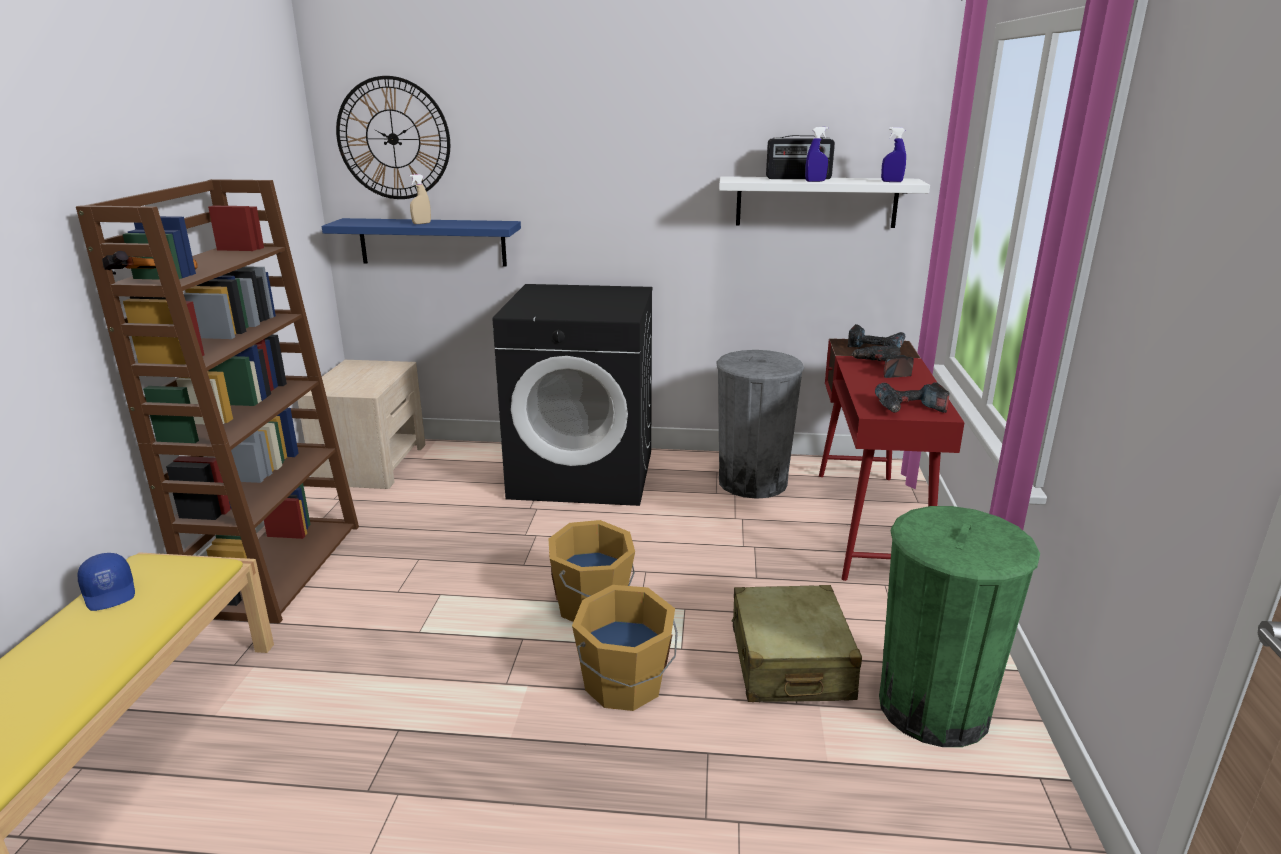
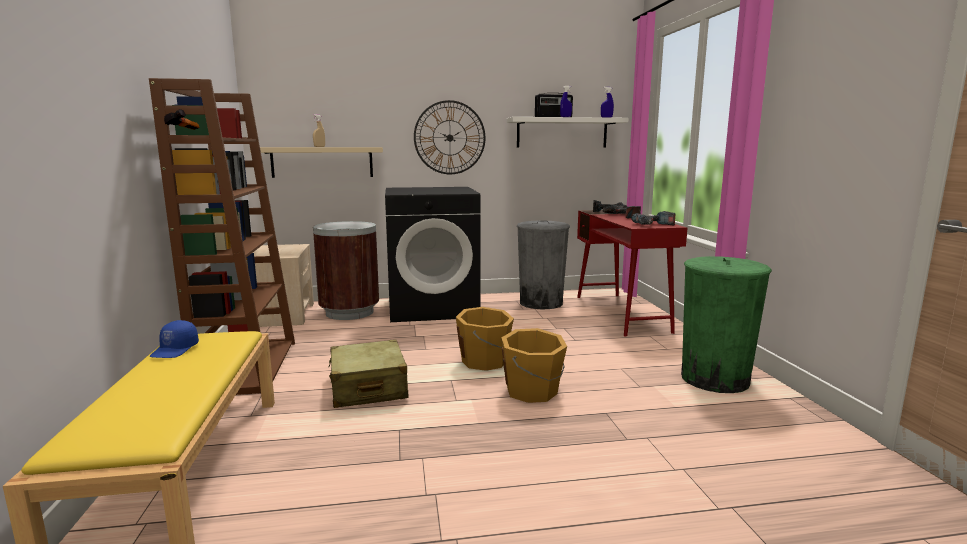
camera: 15 degrees left, 10 degrees down
(110, 592) = (175, 350): blue cap -> blue cap turned 60 degrees clockwise
(393, 139) = (297, 94): wall clock -> wall clock (449, 137)
(432, 242) = (322, 162): blue shelf -> beige shelf
(462, 470) = (350, 312): none -> brown trash can
(790, 663) = (622, 371): beige suitcase -> beige suitcase (368, 388)

